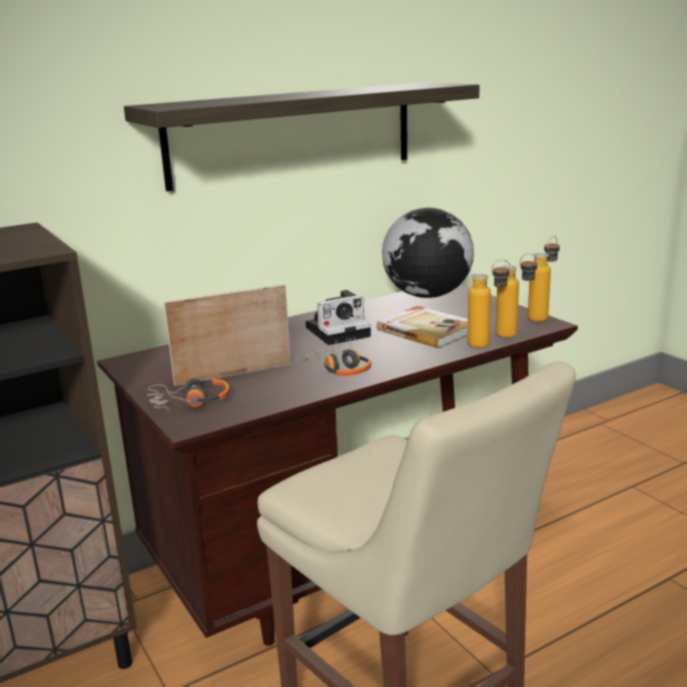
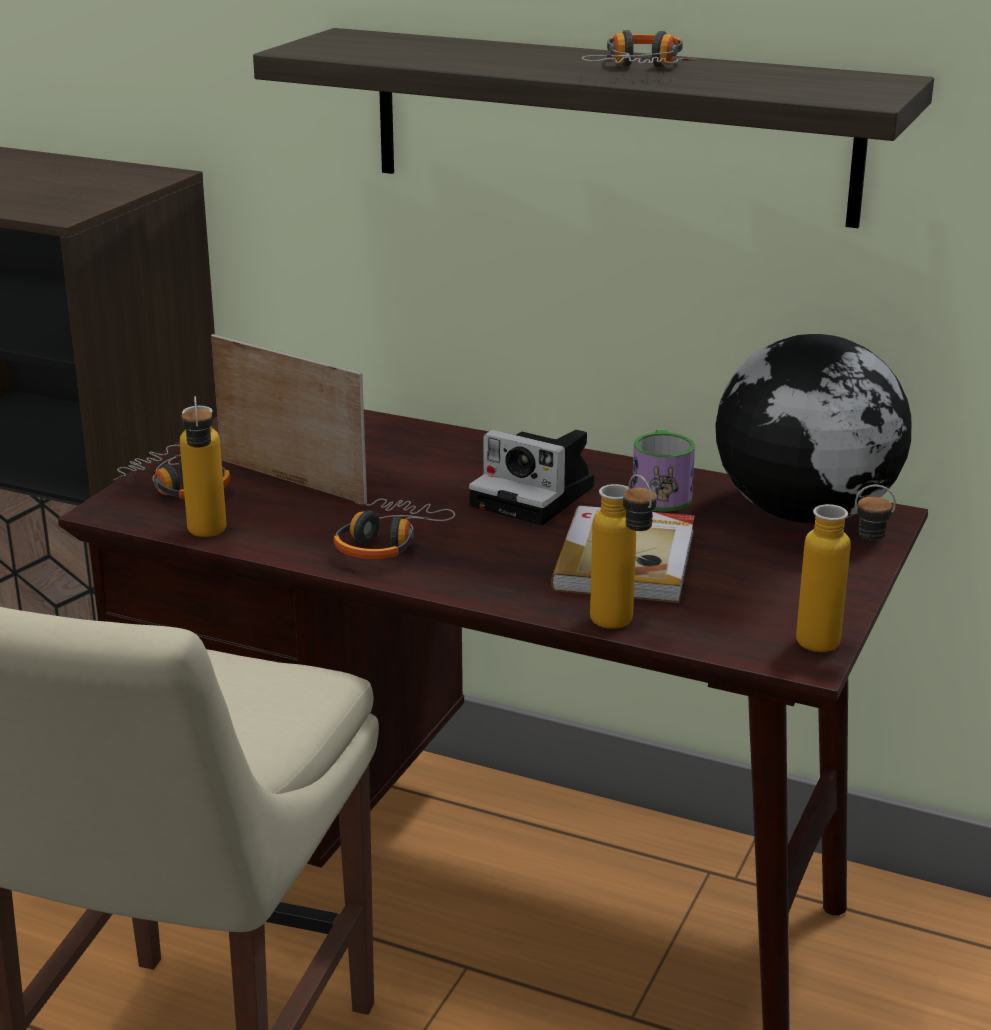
camera: 55 degrees right, 5 degrees up
(340, 91) = (641, 68): none -> headphones
(372, 311) = (661, 493): none -> mug
(515, 335) = (697, 642): bottle -> bottle (207, 537)

